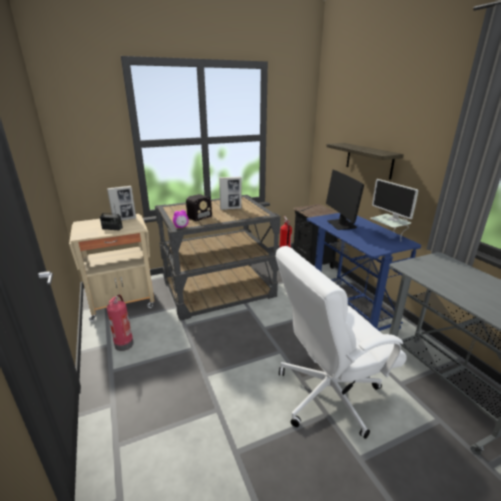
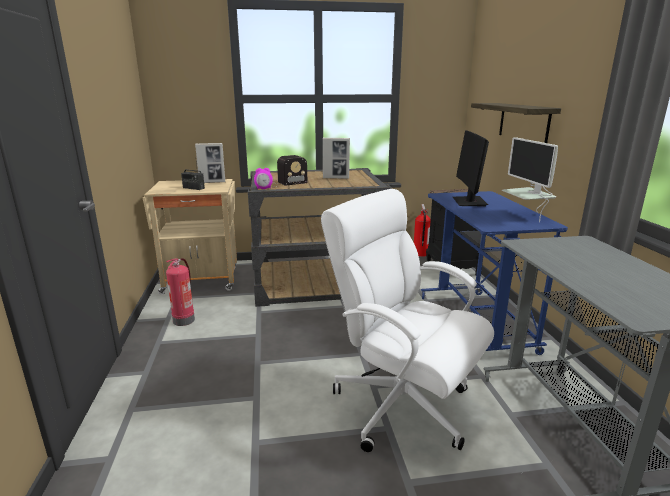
camera: 15 degrees right, 5 degrees down
(328, 393) = (402, 406): white office chair -> white office chair turned 45 degrees clockwise

